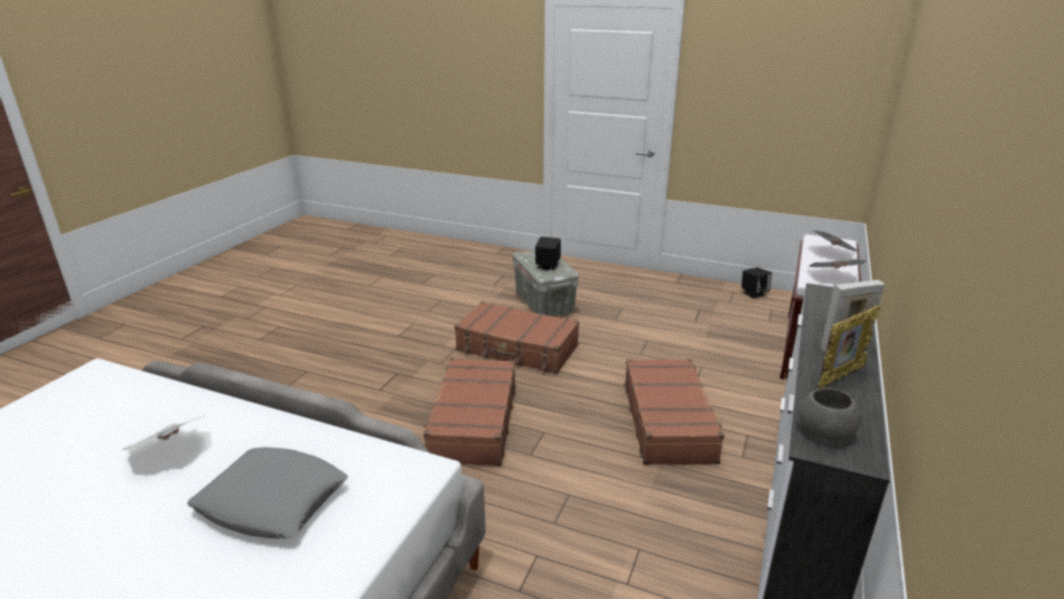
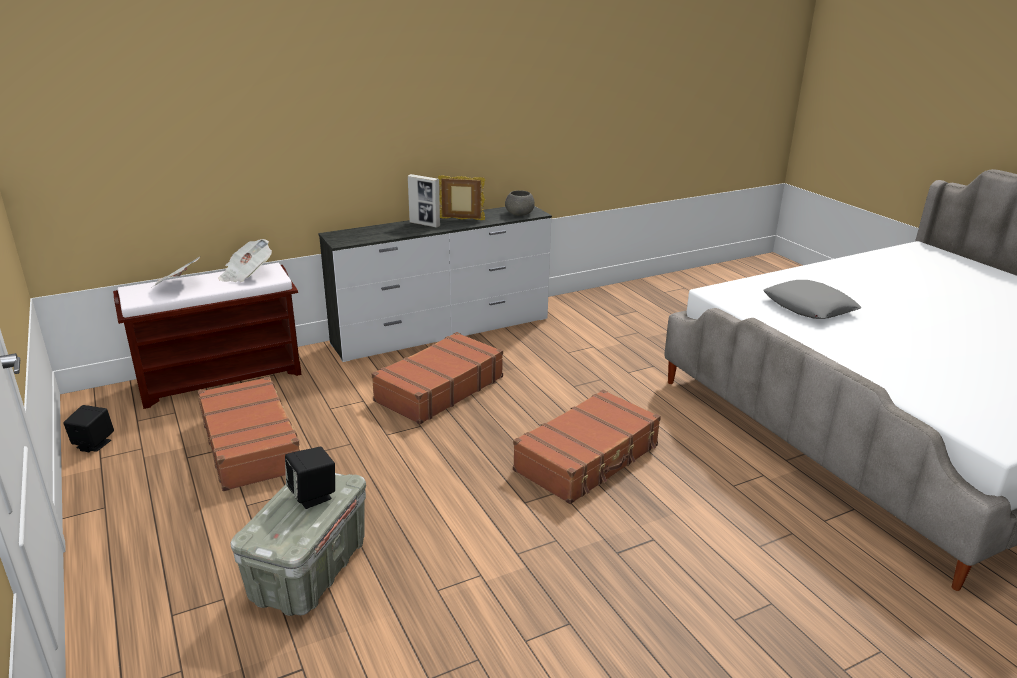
camera: 140 degrees left, 0 degrees up
(169, 449) = (884, 351): newspaper -> none
(517, 349) = (450, 513): brown suitcase -> brown suitcase (252, 444)

